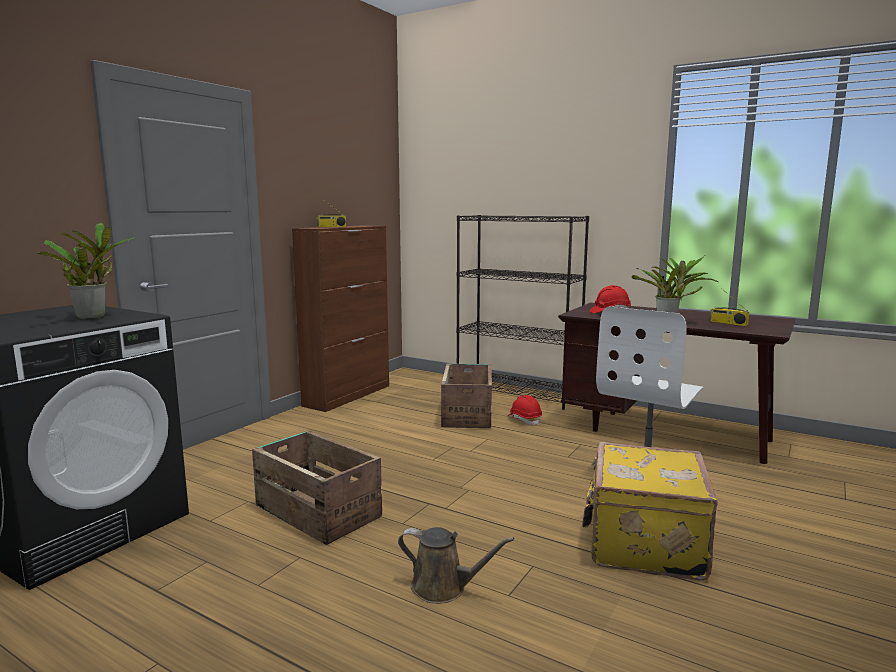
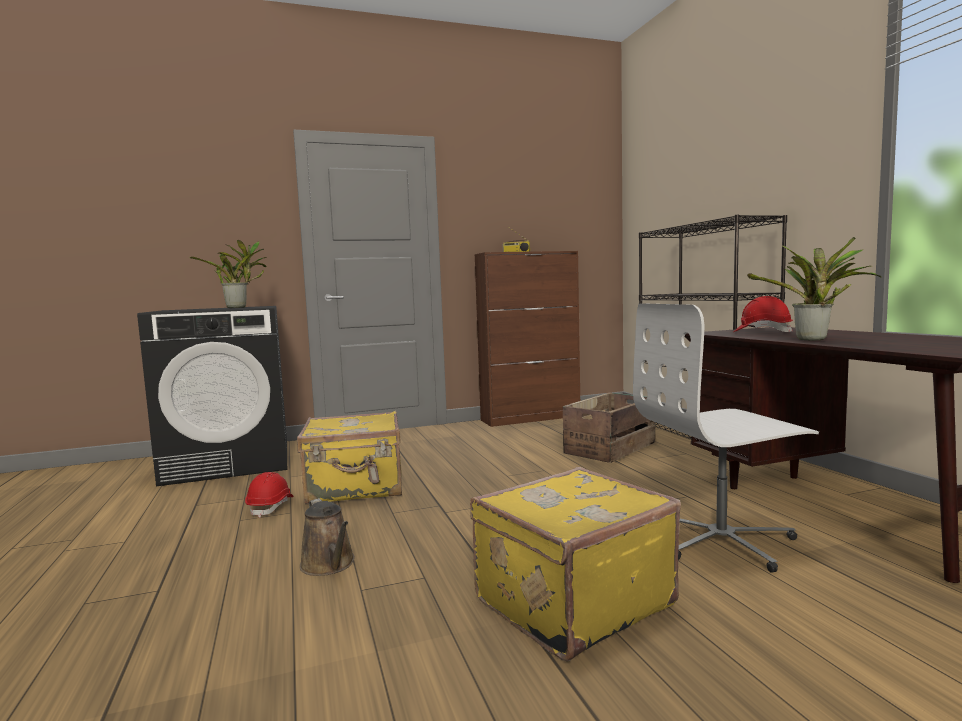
camera: 40 degrees right, 5 degrees down
(317, 511) = (356, 488): crate -> yellow suitcase
(524, 419) = (664, 463): red hard hat -> red hard hat (271, 506)
(728, 323) = (910, 343): radio -> none

